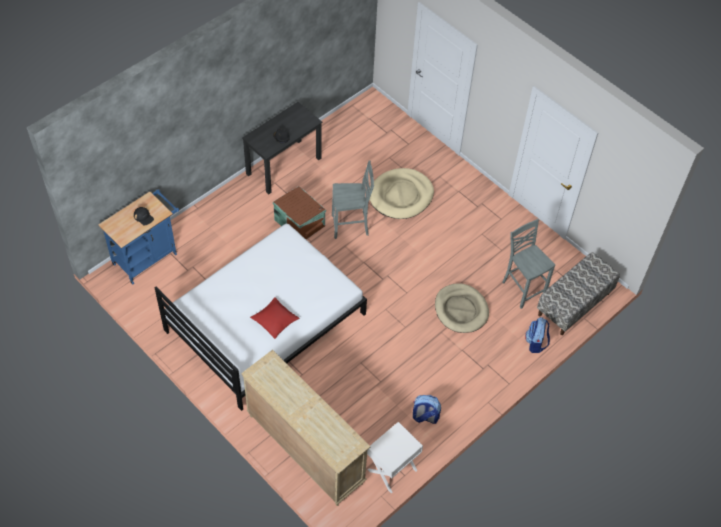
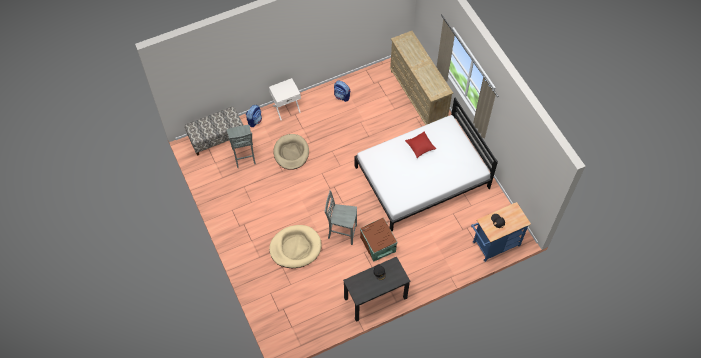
camera: 160 degrees left, 5 degrees up
(392, 470) = (371, 74): white nightstand -> white nightstand (286, 108)

